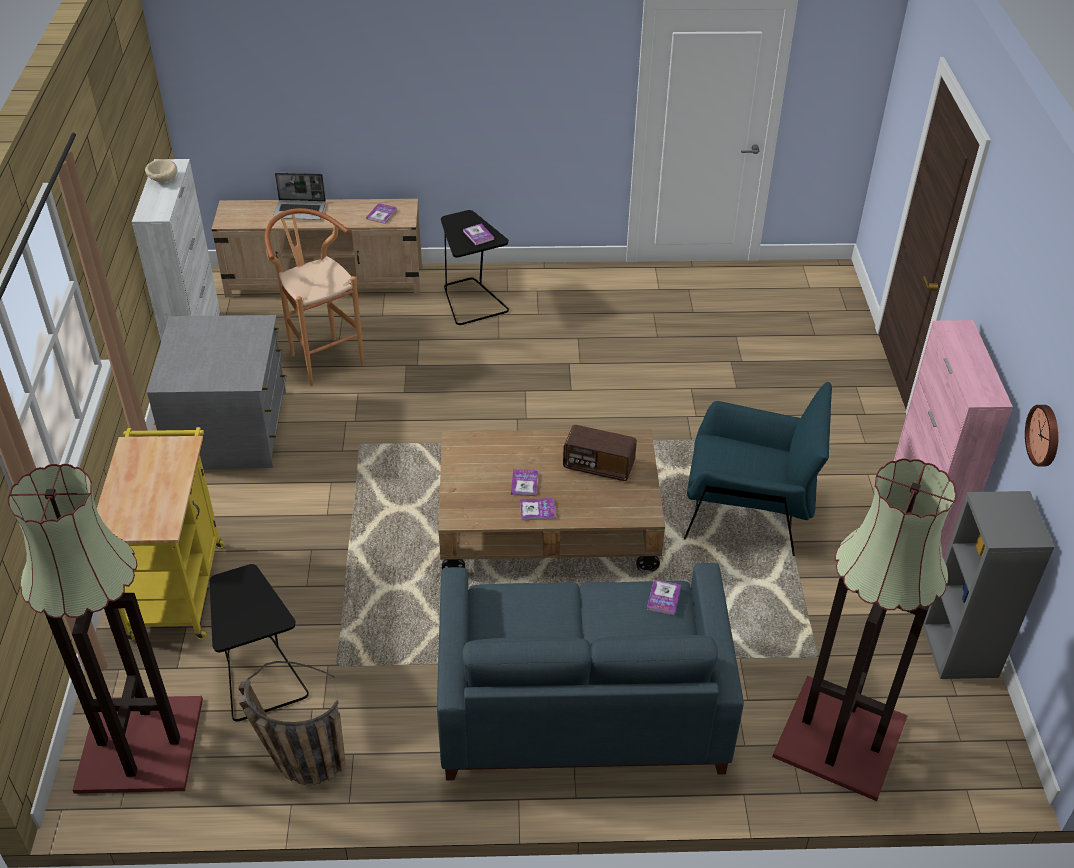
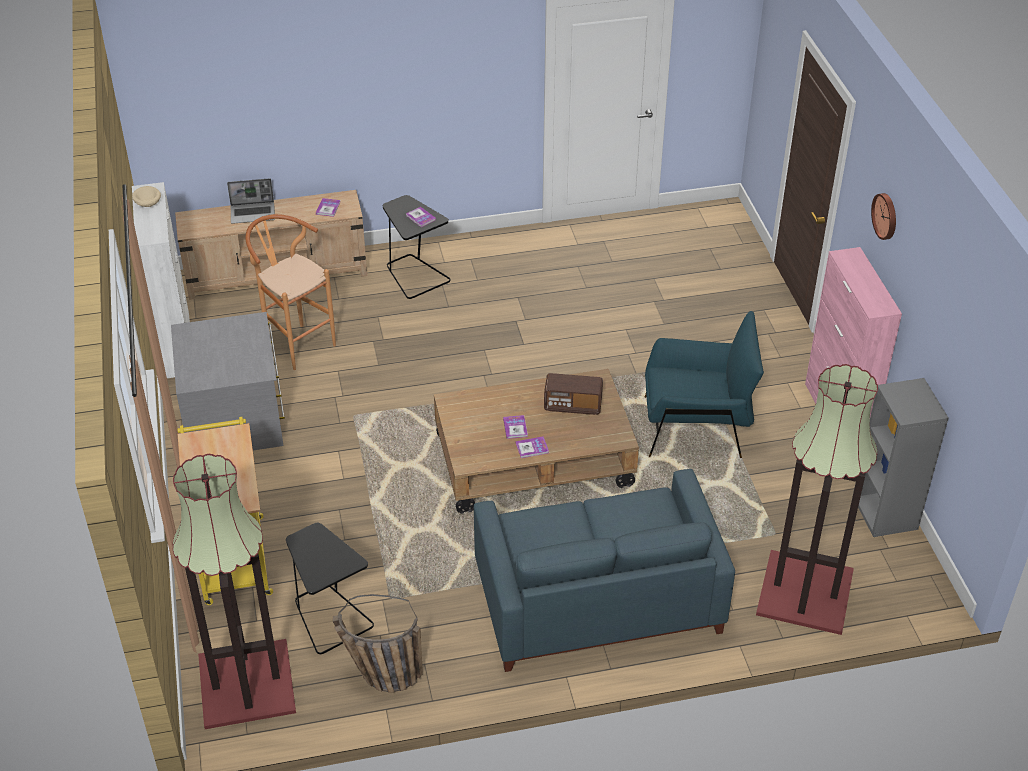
camera: 10 degrees left, 0 degrees up
(664, 598) = (653, 502): book -> none
(1045, 435) = (930, 333): wall clock -> wall clock (886, 216)

